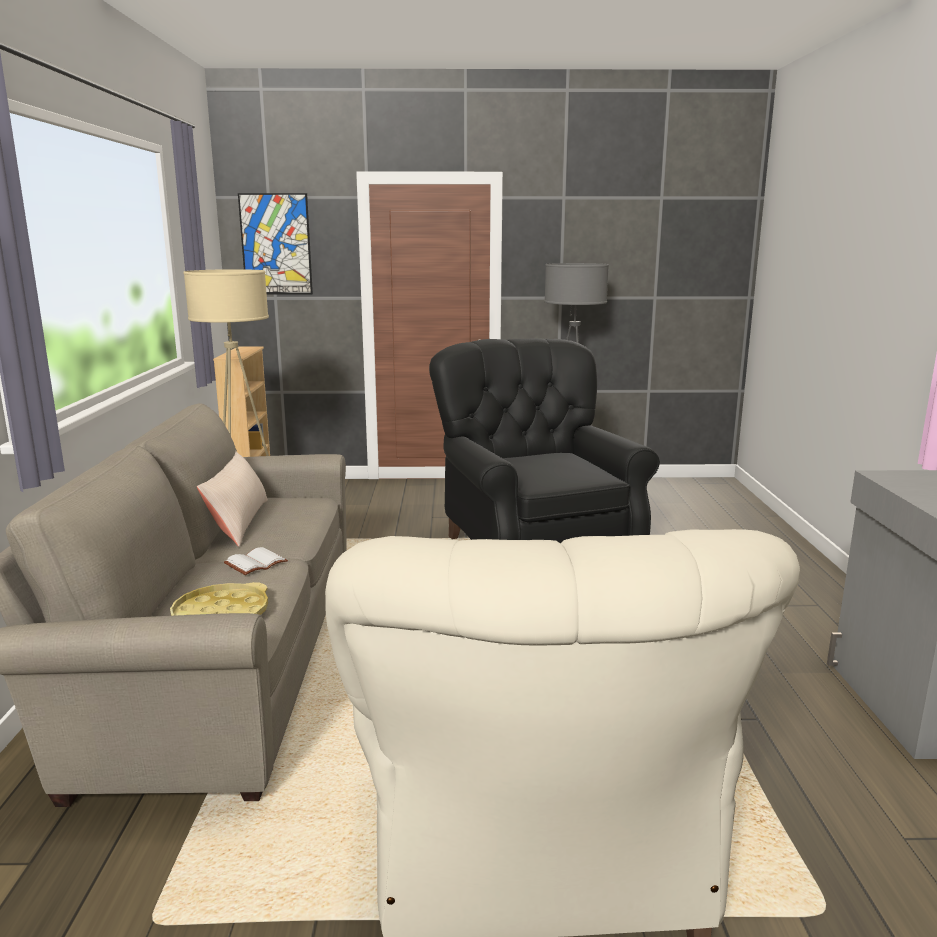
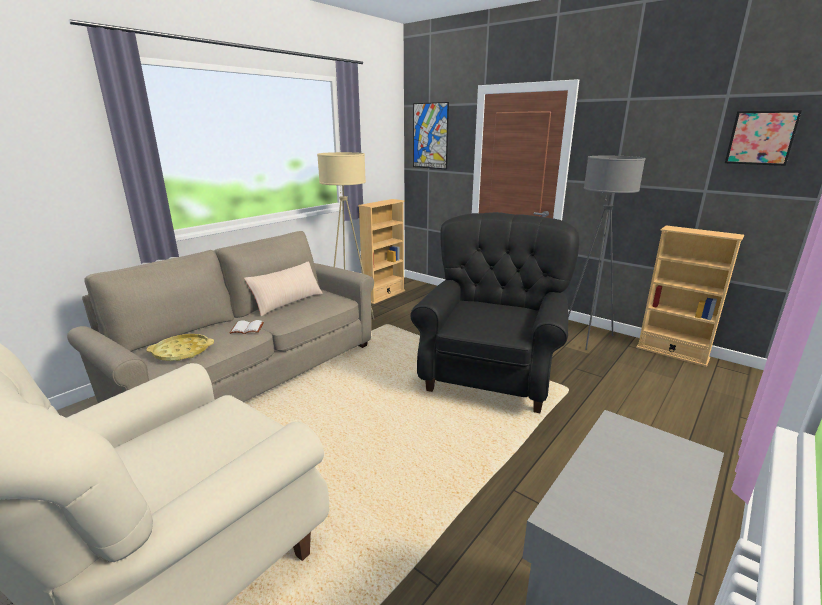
camera: 40 degrees right, 5 degrees up
(655, 483) = (672, 353): none -> beige bookcase
(697, 240) = (761, 138): none -> picture

